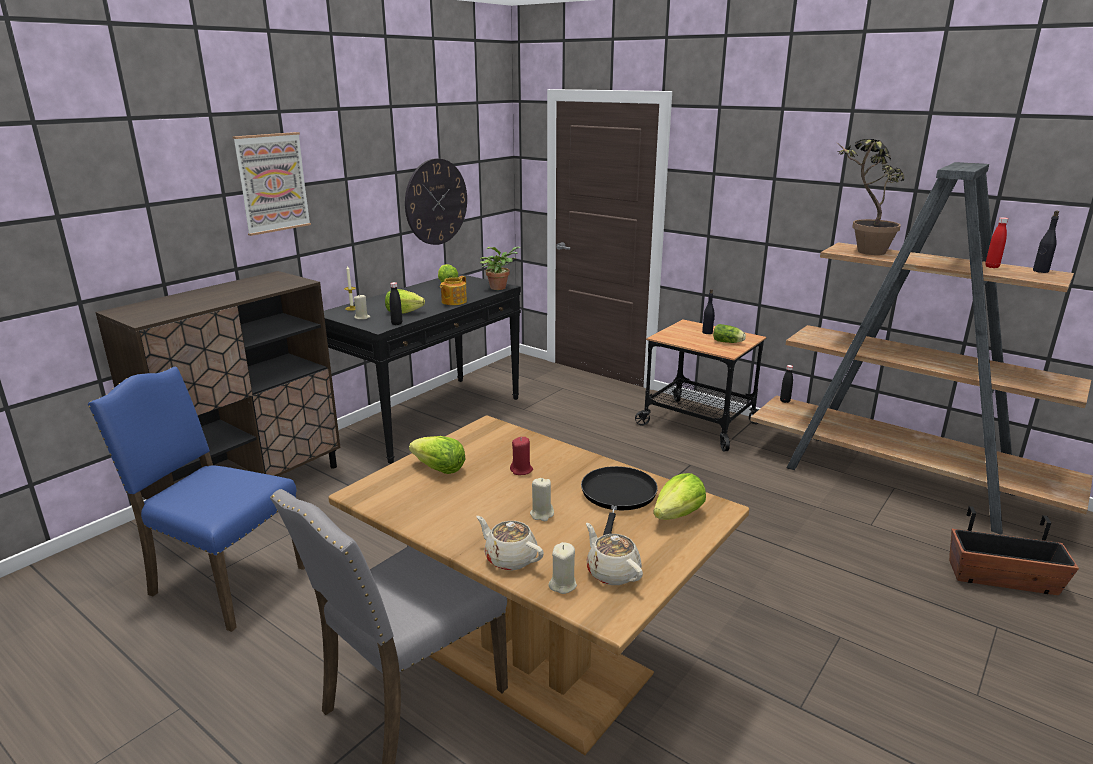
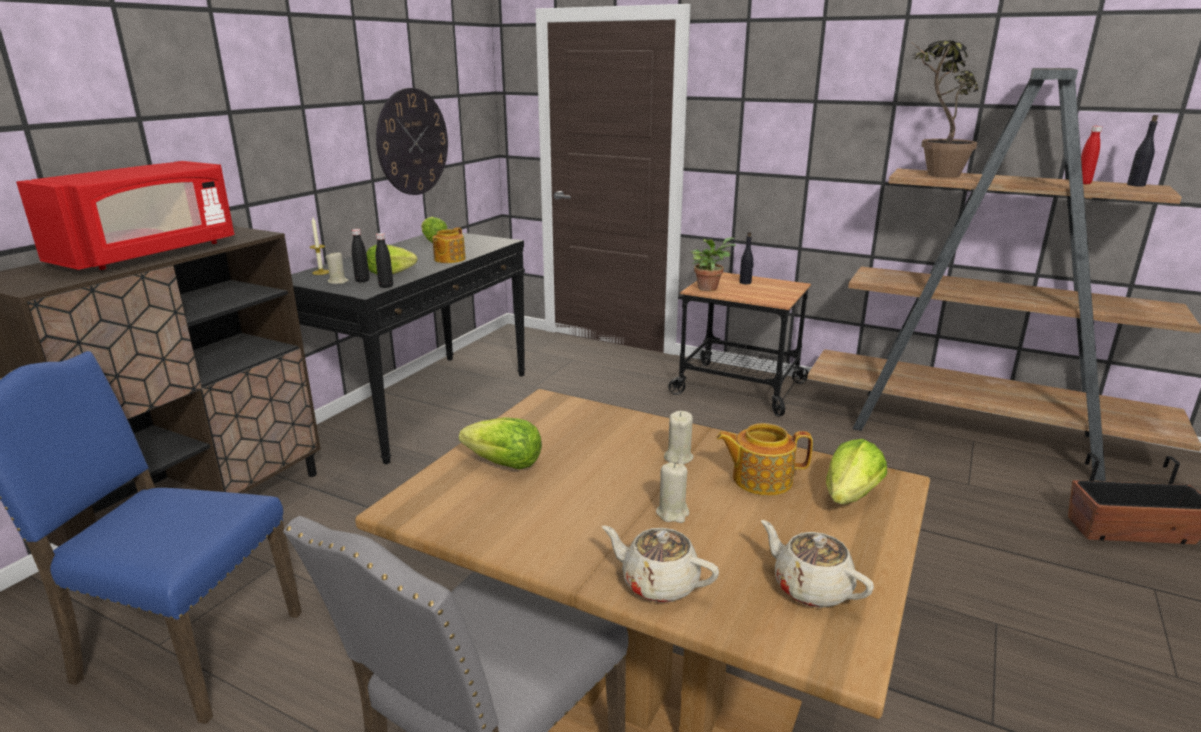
camera: 10 degrees left, 0 degrees up
(222, 296) = (149, 254): none -> red microwave
(272, 183) = (207, 106): picture -> none
(499, 287) = (499, 242): potted plant -> potted plant (708, 288)
(521, 470) = (617, 455): red candle -> none
(562, 585) = (752, 615): beige candle -> beige candle (678, 457)
(618, 497) = (760, 479): black frying pan -> teapot
(728, 342) = (774, 291): lettuce -> none
(785, 401) = (836, 354): black bottle -> black bottle (362, 281)

